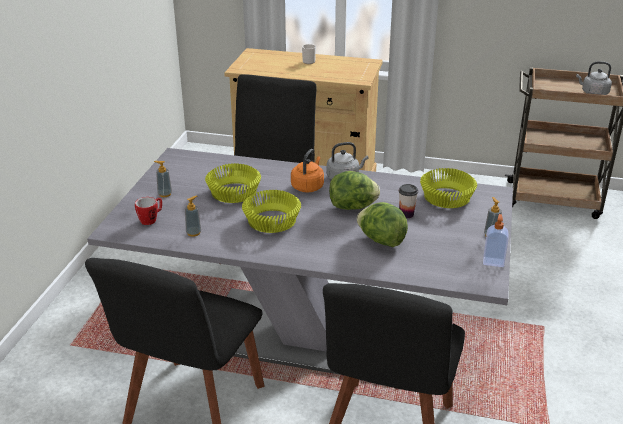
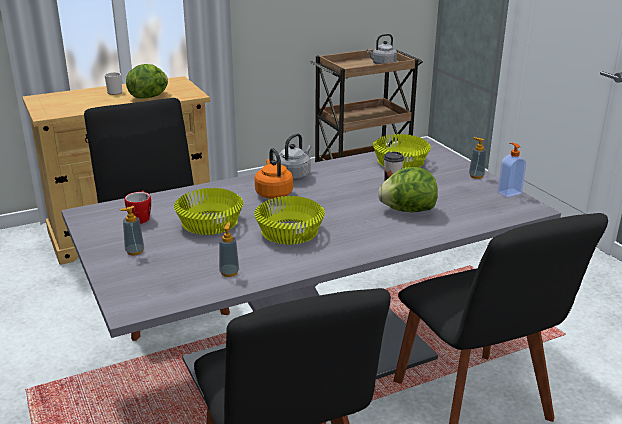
camera: 40 degrees left, 5 degrees down
(151, 219) = (159, 279): mug -> mug (141, 218)
(353, 207) = (341, 195): lettuce -> lettuce (149, 97)

